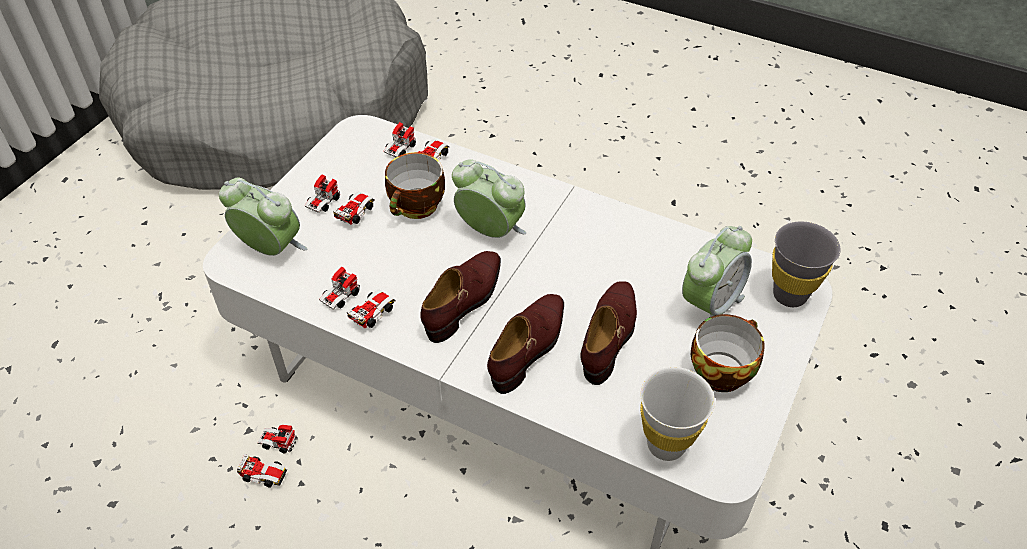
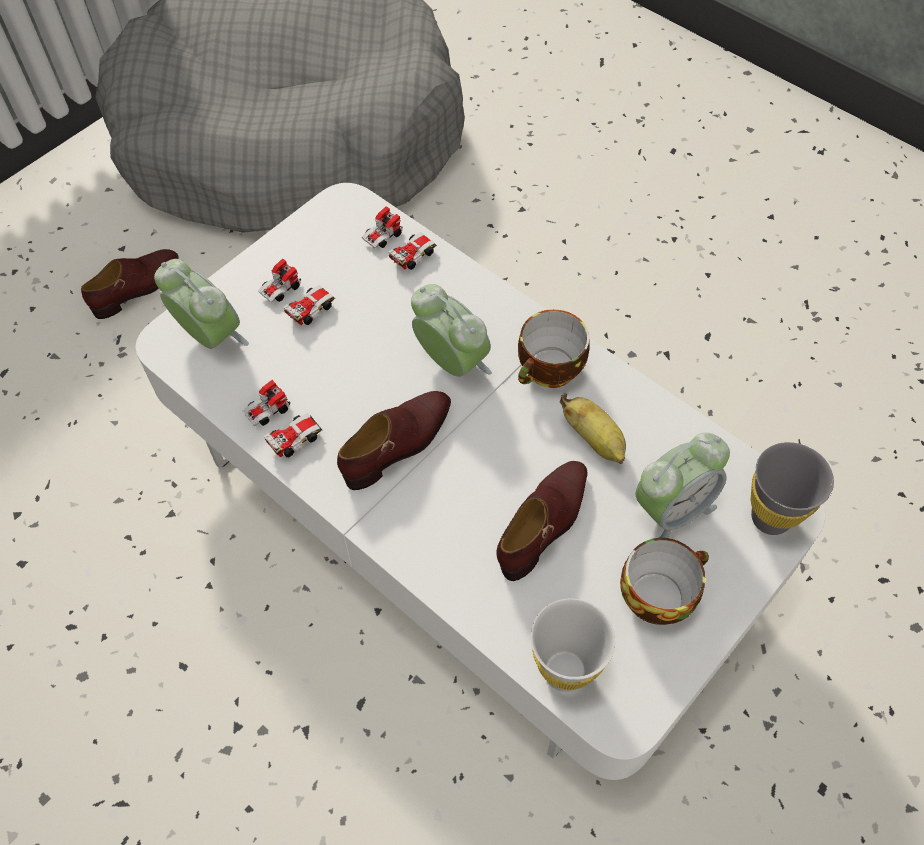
camera: 15 degrees right, 10 degrees up
(272, 460) = (186, 553): toy car -> none
(417, 207) = (380, 316): cup -> cup (550, 372)
(529, 347) = (451, 517): brown shoe -> brown shoe (137, 288)
(629, 266) = (594, 440): none -> banana

